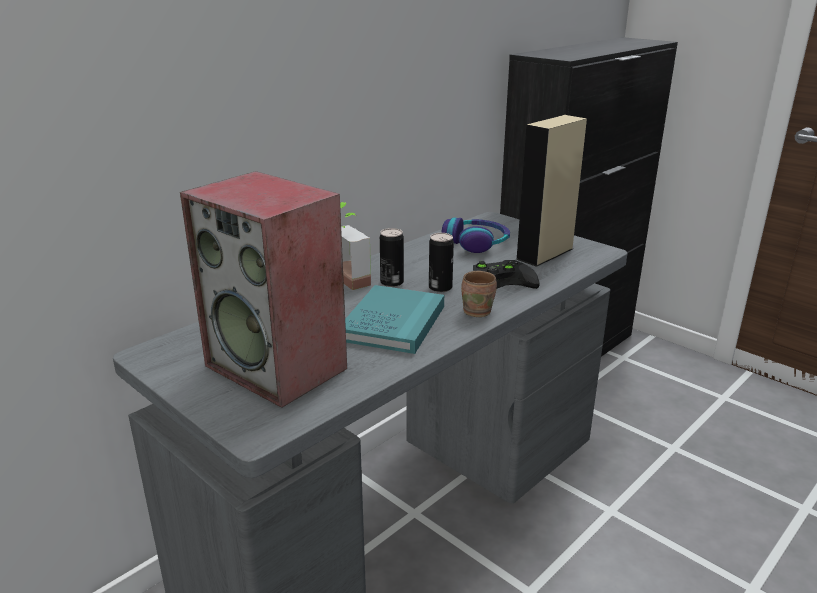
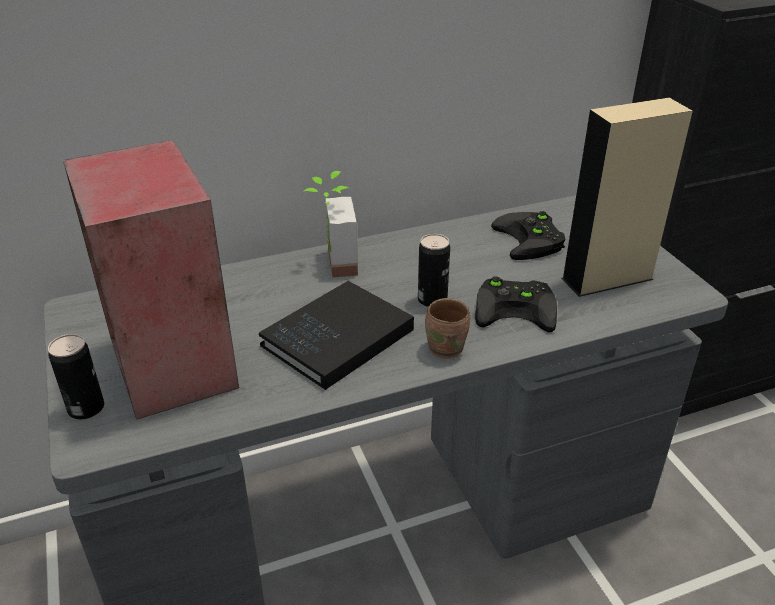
camera: 25 degrees right, 10 degrees up
(392, 282) = (383, 277): can -> can (86, 408)
(393, 323) = (337, 337): turquoise book -> black book
(476, 243) = (532, 241): headphones -> black game controller

